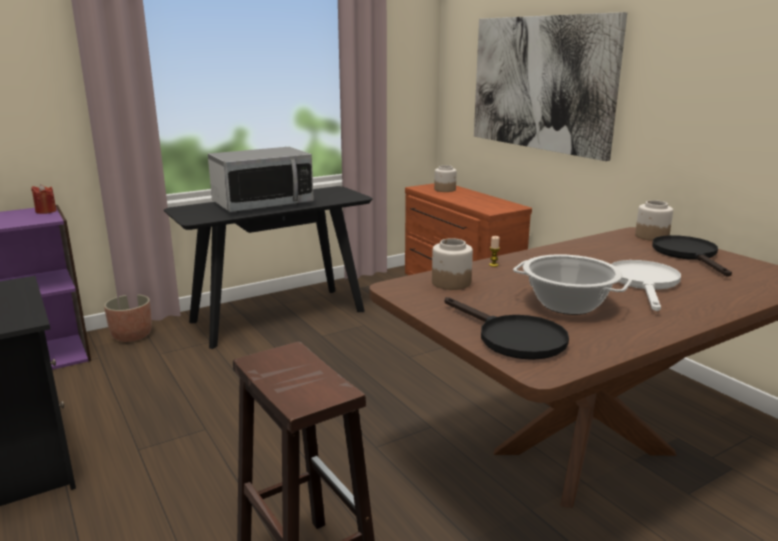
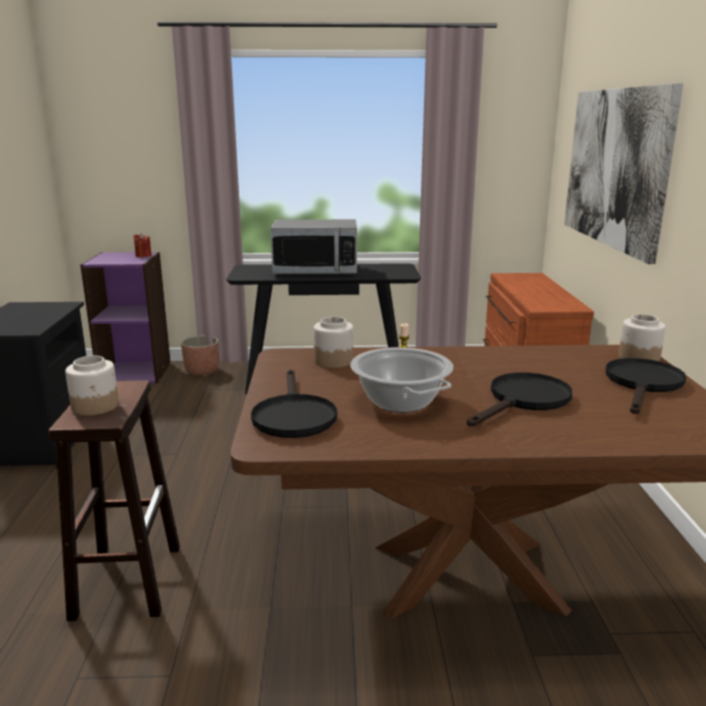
camera: 30 degrees right, 0 degrees up
(445, 189) = (528, 280): jar -> jar (95, 406)
(645, 283) = (524, 400): white frying pan -> black frying pan

